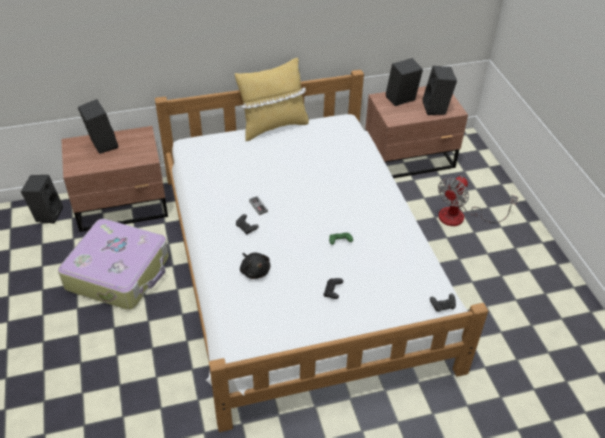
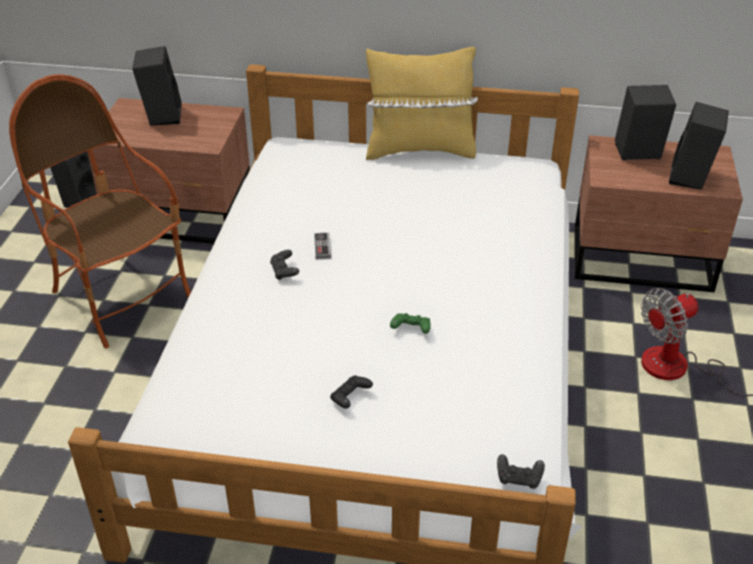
camera: 25 degrees right, 5 degrees down
(119, 272) = (120, 298): suitcase -> armchair
(254, 271) = (255, 332): black plush toy -> none

